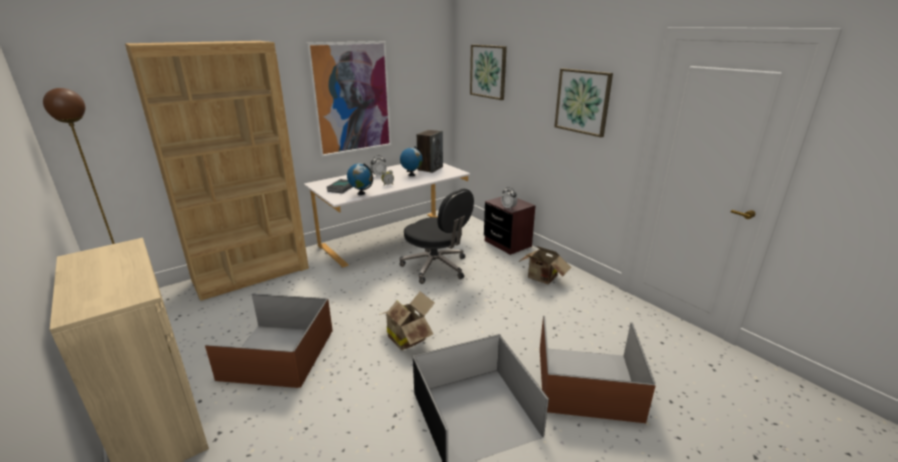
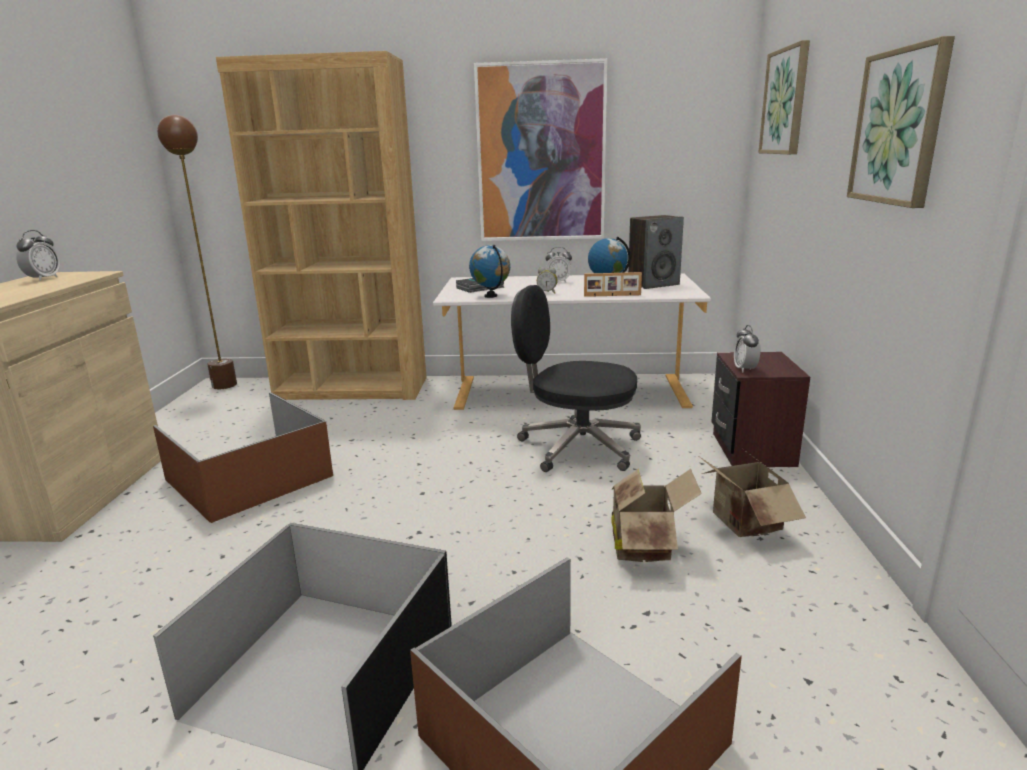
camera: 40 degrees right, 5 degrees down
(91, 262) = (43, 279): none -> alarm clock
(408, 337) = (401, 521): cardboard box -> cardboard box (646, 546)
(425, 180) = (612, 295): none -> picture frame
(436, 267) = (576, 447): black office chair -> black office chair turned 120 degrees clockwise

